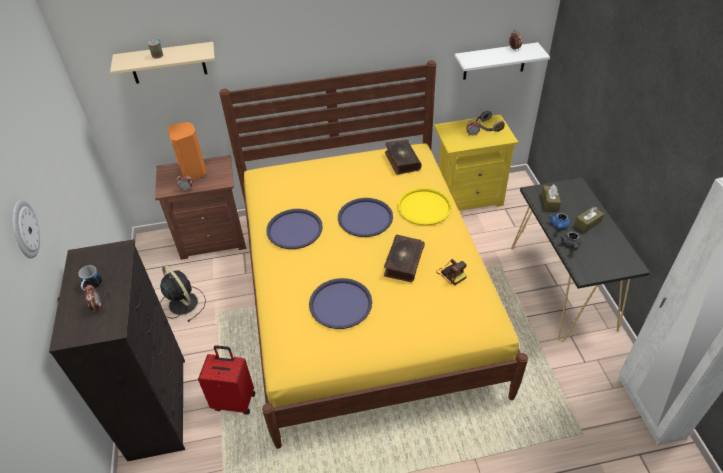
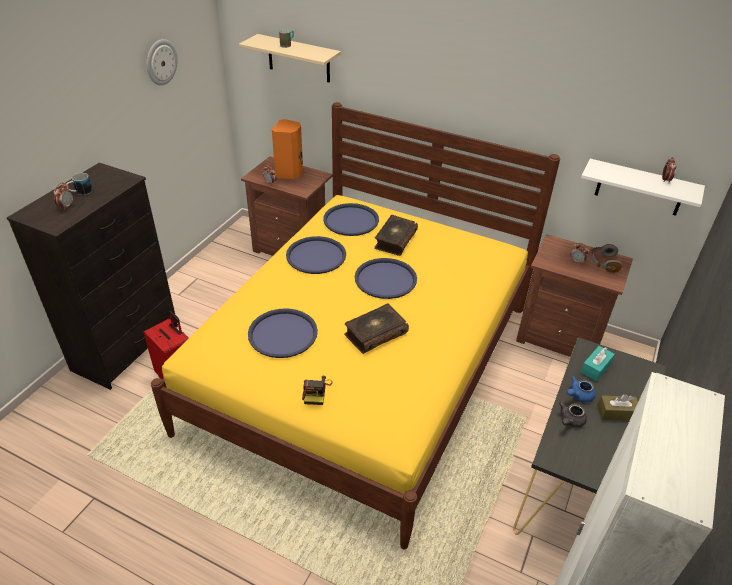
camera: 35 degrees right, 5 degrees down
(24, 229) = (53, 118): wall clock -> wall clock (161, 62)
(182, 303) = (220, 284): black fan -> none
(287, 186) = (351, 220): none -> blue tray
(401, 161) = (477, 251): book -> book (394, 240)
(424, 207) = (451, 299): yellow tray -> none
(451, 273) = (408, 369): camera -> camera (316, 391)
(468, 196) = (560, 338): yellow nightstand -> brown nightstand
(550, 202) = (595, 368): brown tissue box -> turquoise tissue box

